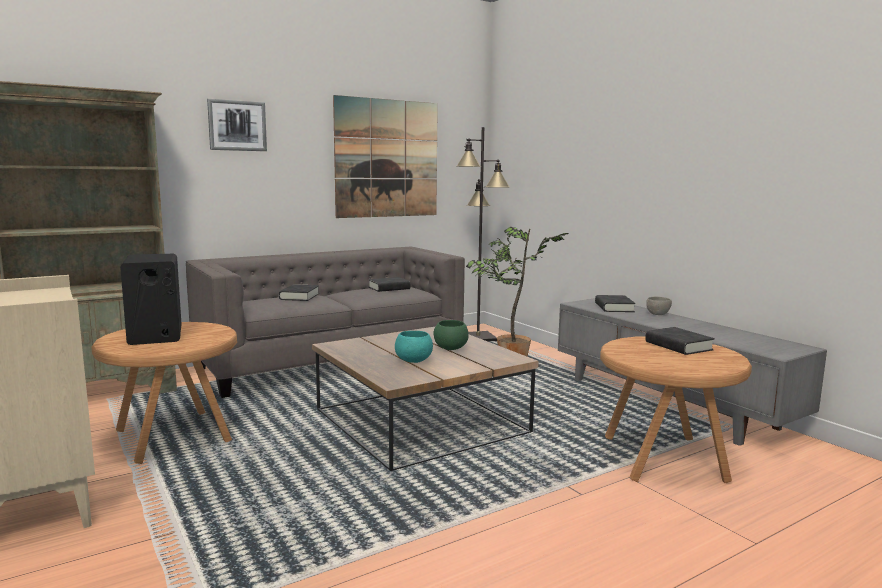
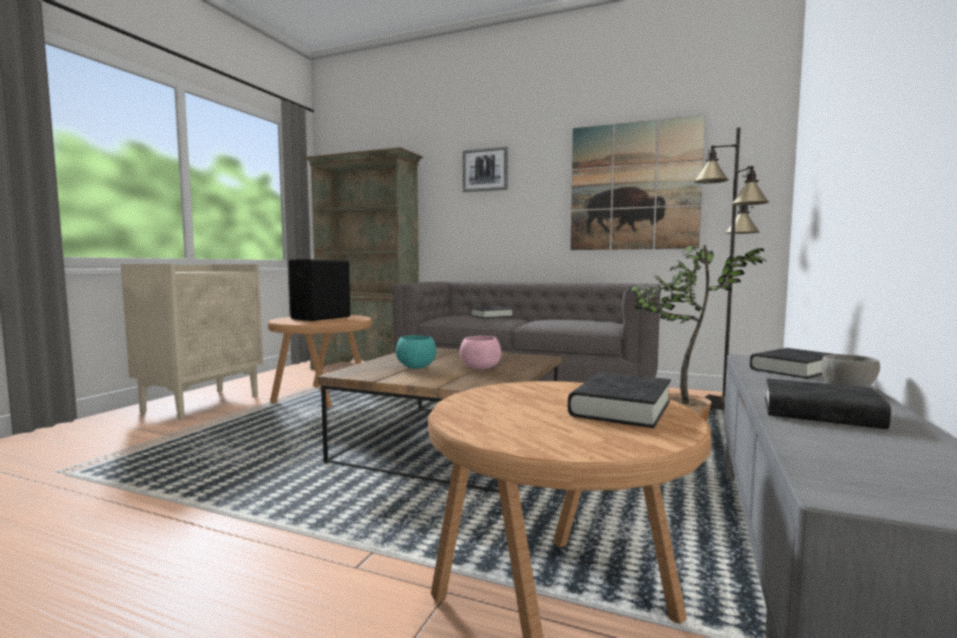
camera: 55 degrees right, 5 degrees down
(389, 288) = (584, 320): black book -> black book (820, 413)
(450, 349) = (480, 368): green bowl -> pink bowl

